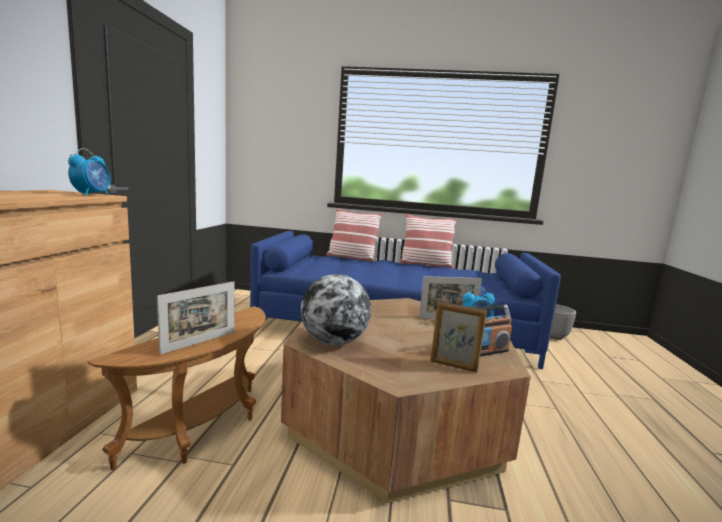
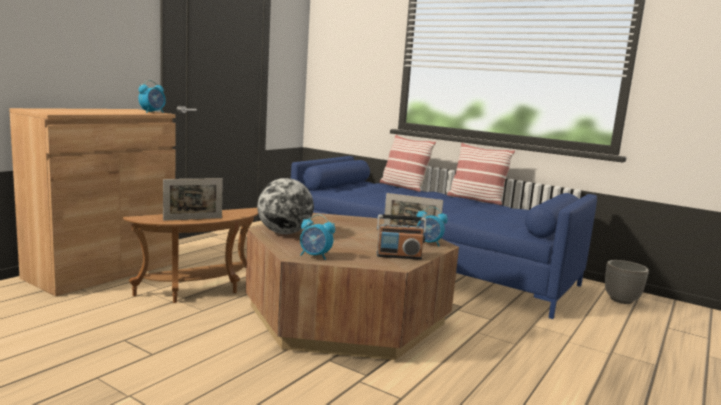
camera: 25 degrees right, 0 degrees up
(419, 376) = (315, 256): none -> alarm clock
(453, 366) = (353, 257): picture frame -> none

